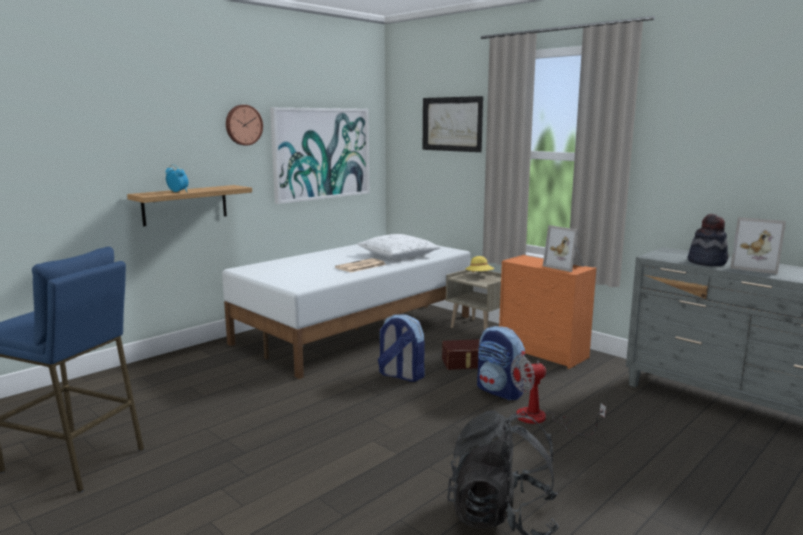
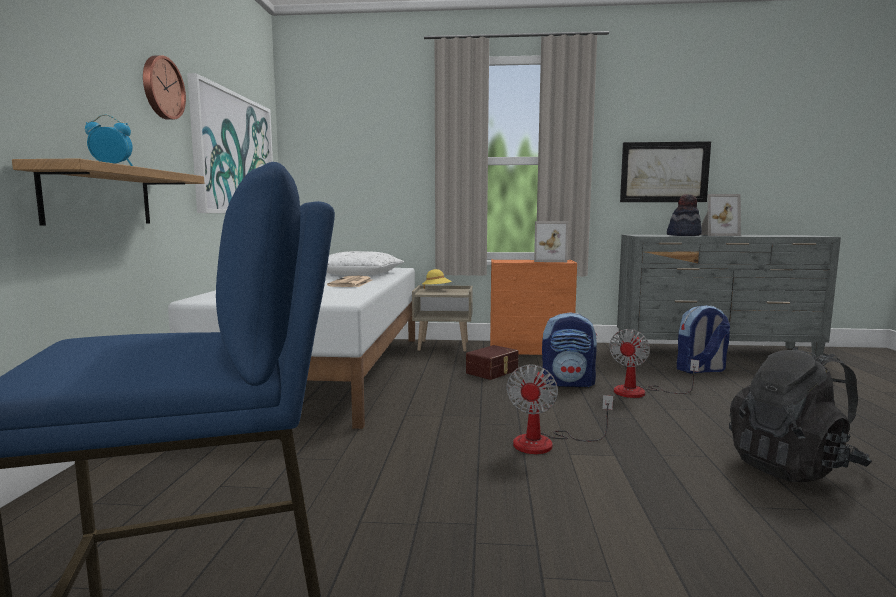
camera: 40 degrees left, 5 degrees down
(375, 428) = (546, 443): none -> fan
(400, 375) = (462, 395): backpack -> backpack (700, 370)
(452, 124) = (380, 132): picture -> picture (664, 172)

